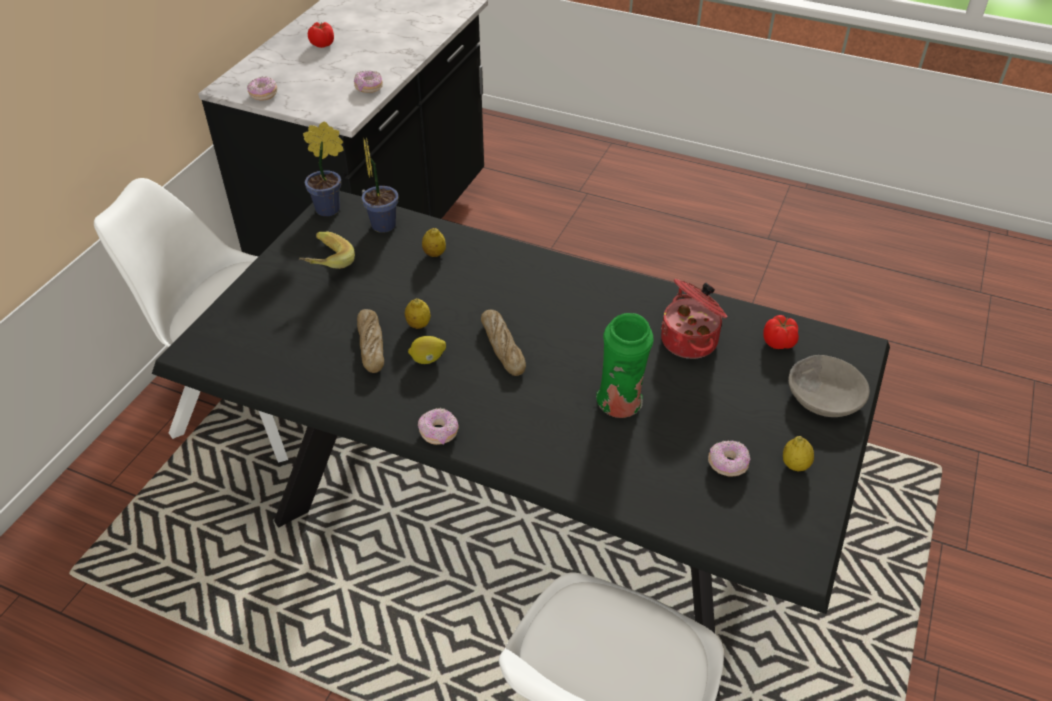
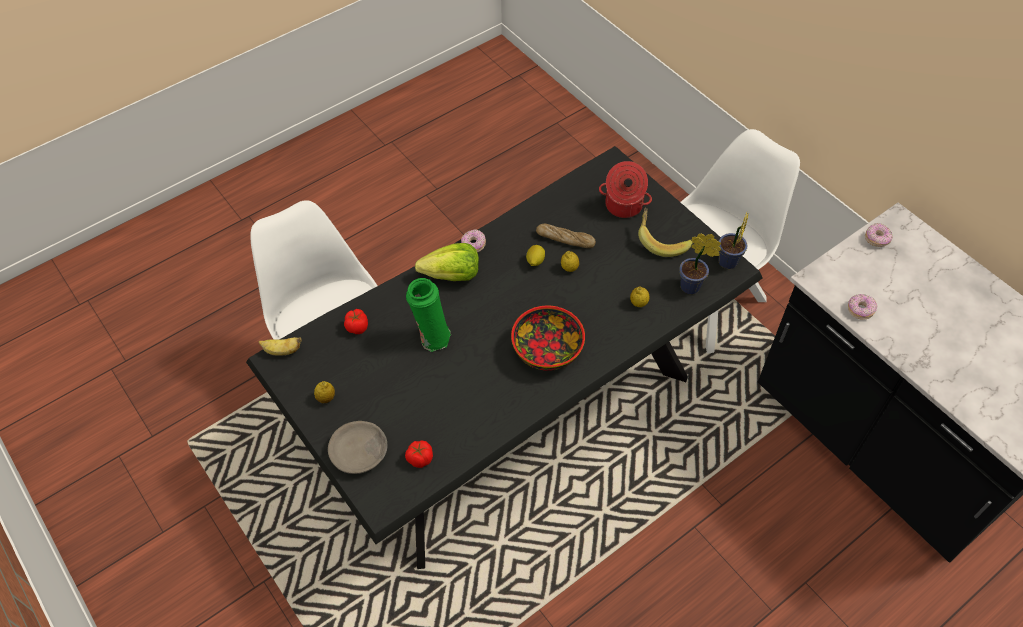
camera: 120 degrees right, 10 degrees up
(322, 44) = (961, 303): tomato -> tomato (357, 327)
(503, 347) = (521, 302): bread -> none
(508, 431) = (452, 275): none -> lettuce
(554, 300) = (547, 349): none -> bowl
(691, 340) = (457, 407): cooking pot -> cooking pot (623, 206)
(727, 465) = (352, 365): donut -> none
(780, 558) = (282, 351): none -> banana

